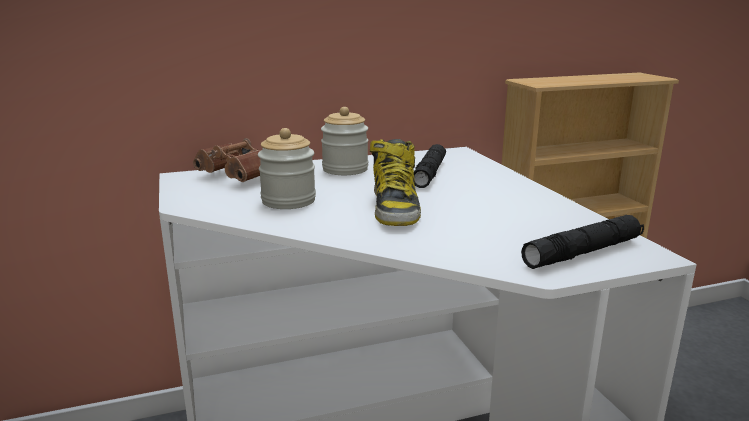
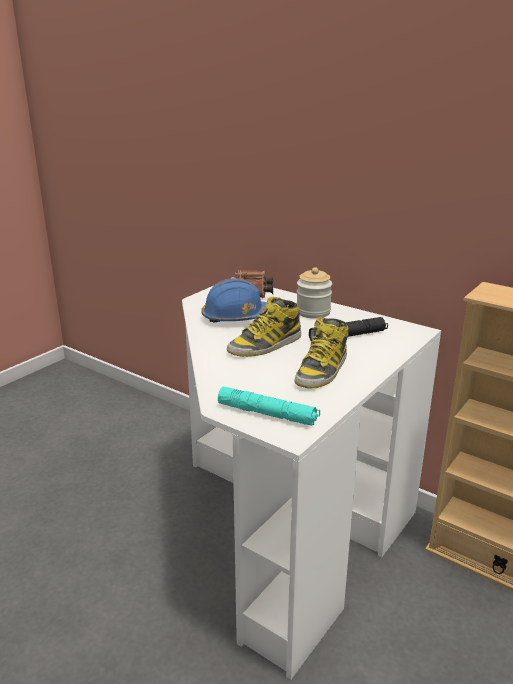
camera: 55 degrees right, 5 degrees up
(288, 201) = (236, 317): jar -> blue hard hat
(498, 202) = (322, 370): none -> boot
(583, 252) = (267, 414): black flashlight -> turquoise flashlight

